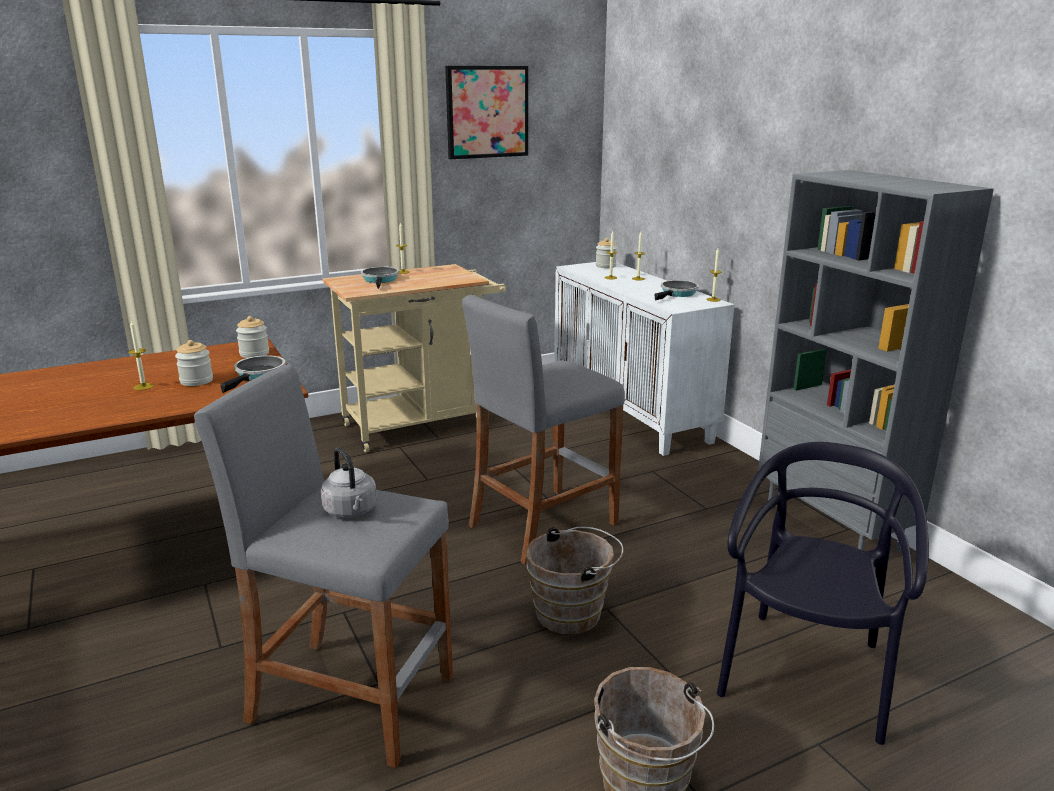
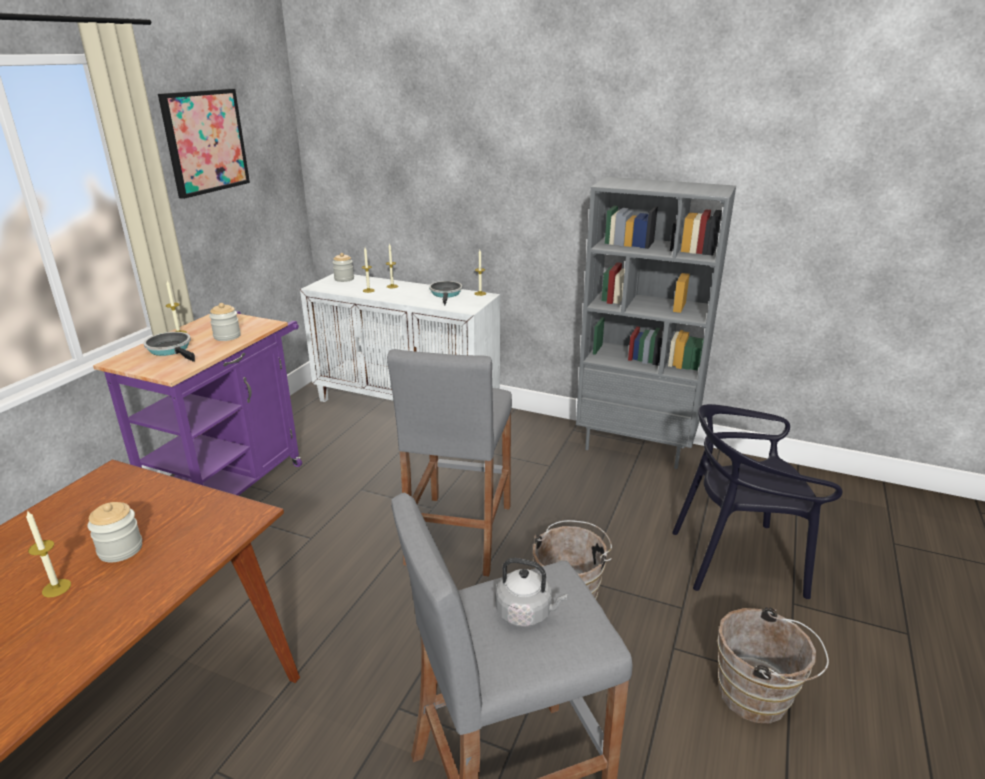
camera: 40 degrees left, 5 degrees up
(254, 354) = (134, 486): jar -> jar (227, 336)
(258, 375) = (190, 511): frying pan -> none
(422, 424) = (235, 484): beige cart -> purple cart
(806, 674) = (737, 560): black chair -> black chair turned 75 degrees counterclockwise

